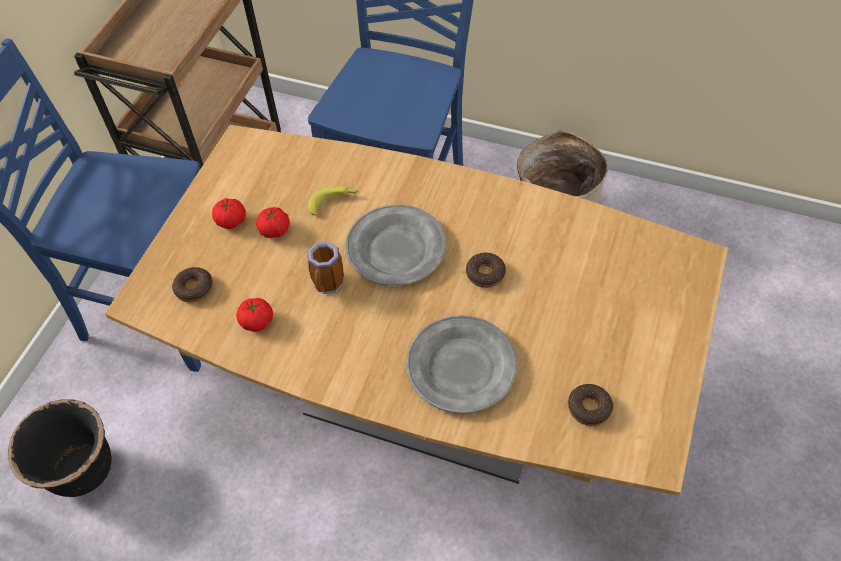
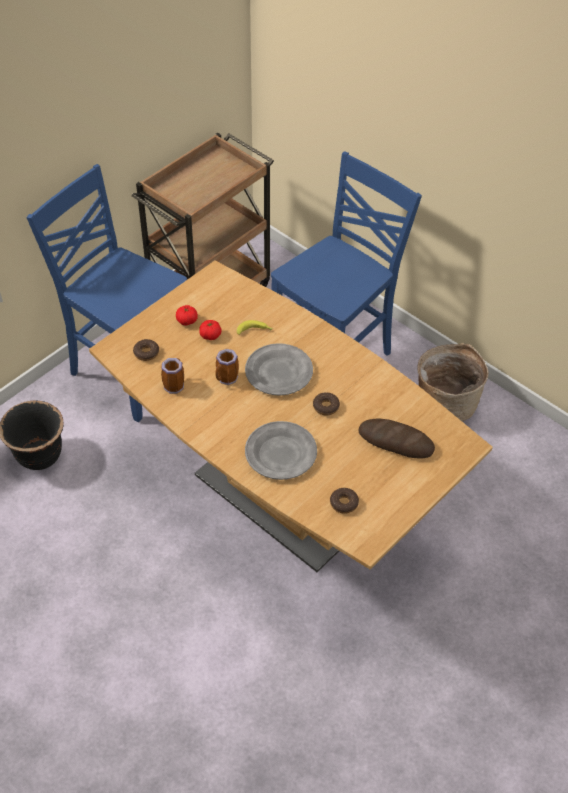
camera: 20 degrees right, 5 degrees down
(257, 321) = (174, 384): tomato -> mug
(604, 288) = (396, 441): none -> bread

